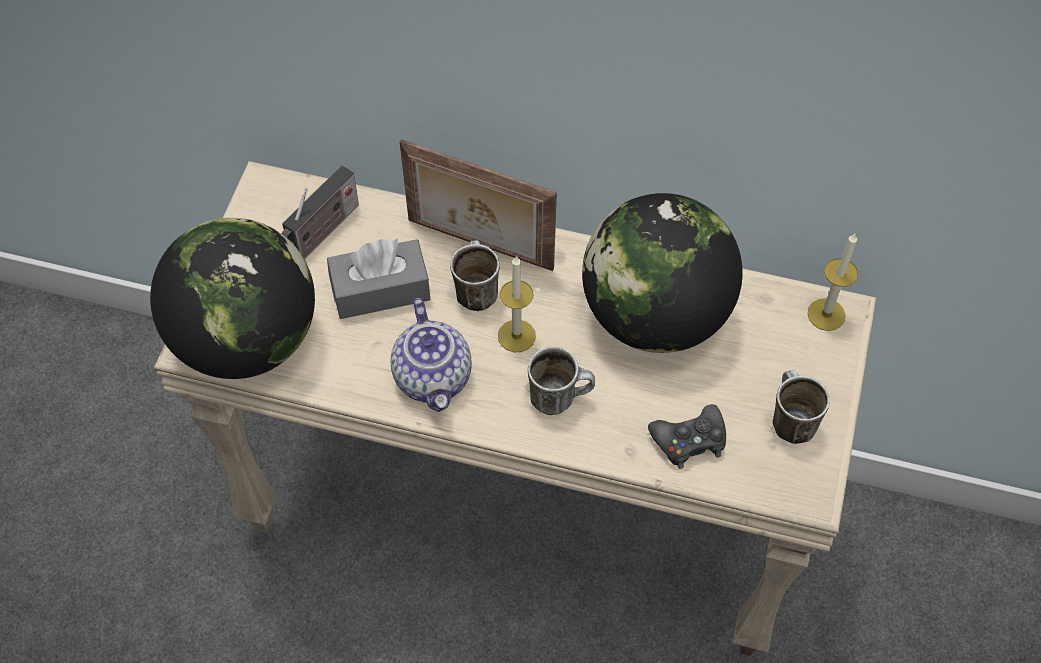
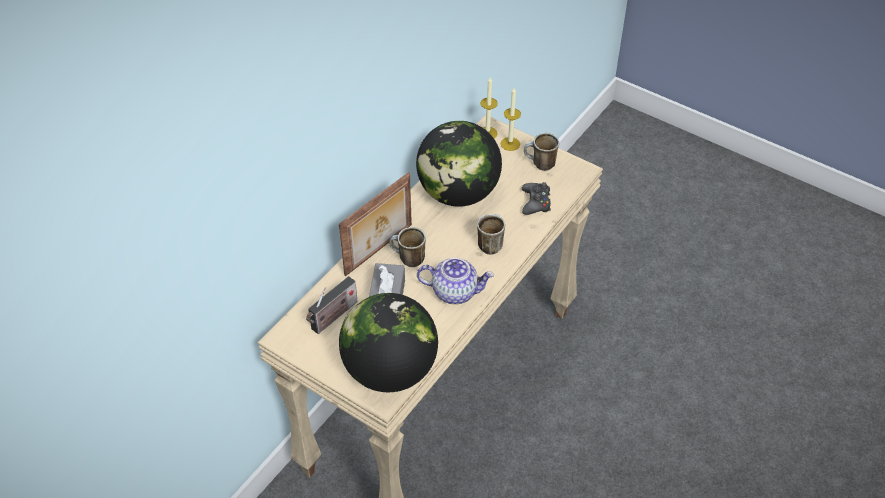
camera: 70 degrees left, 10 degrees down
(322, 233) = (333, 317): radio -> radio turned 75 degrees clockwise
(516, 336) = (445, 250): candle -> candle (510, 144)

